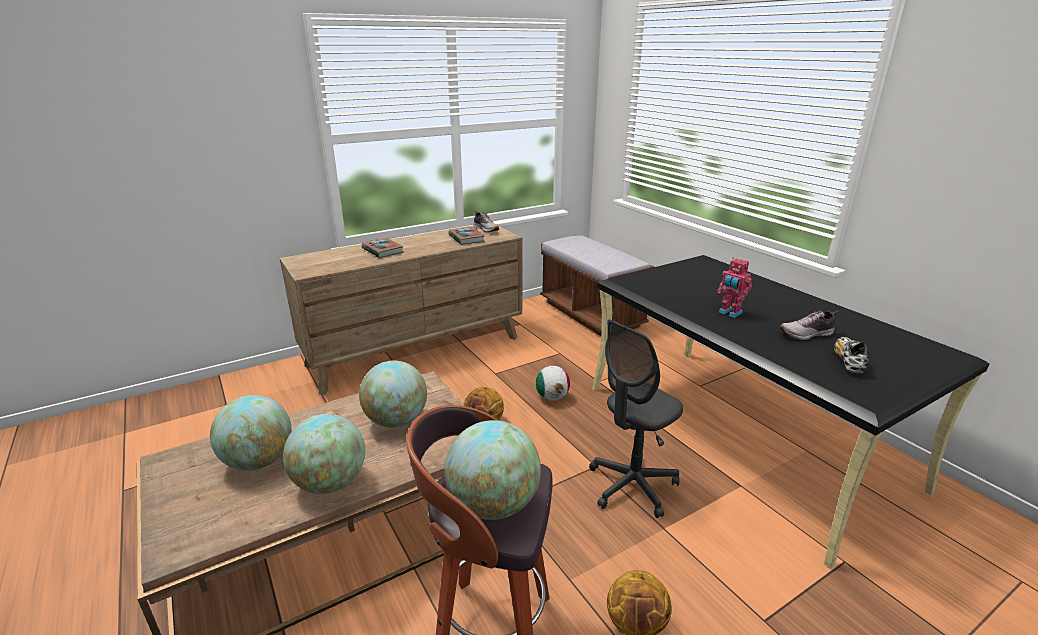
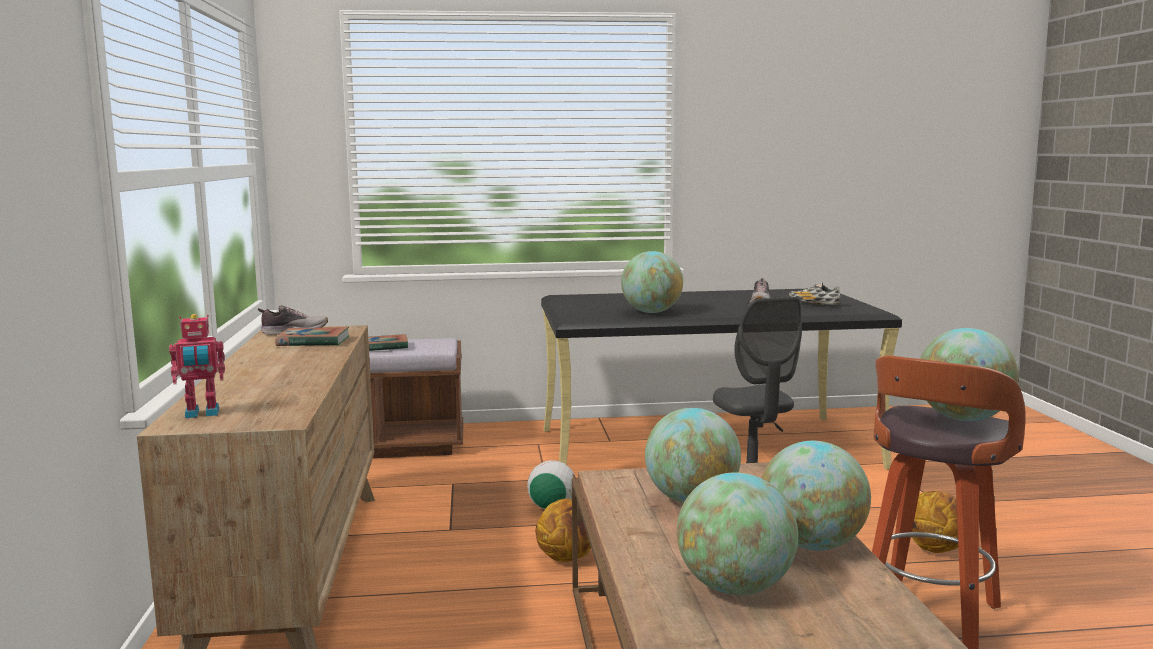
camera: 65 degrees left, 15 degrees down
(382, 250) = (267, 378): book -> book (382, 347)
(686, 298) = (652, 312): none -> globe
(729, 313) = (699, 309): toy robot -> toy robot (202, 414)

